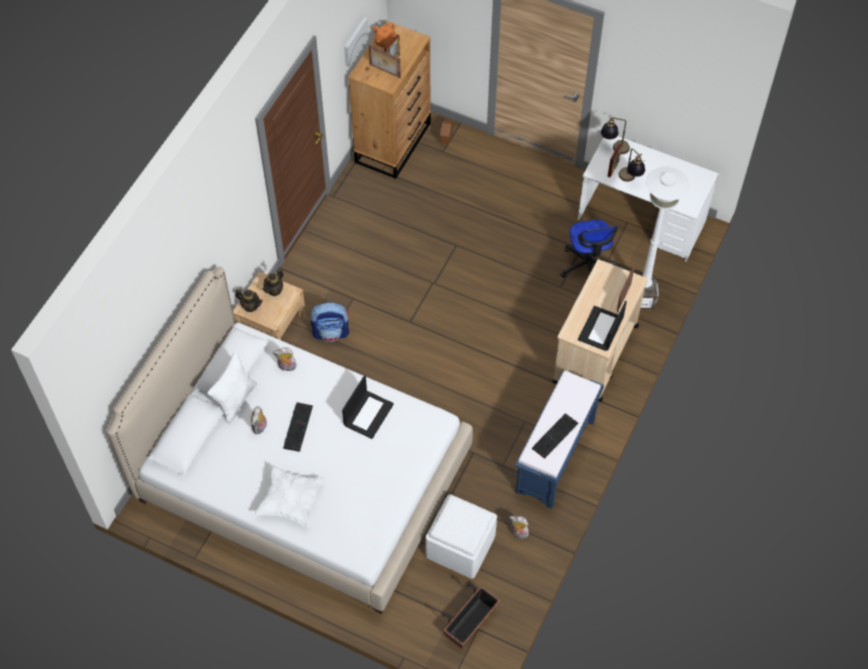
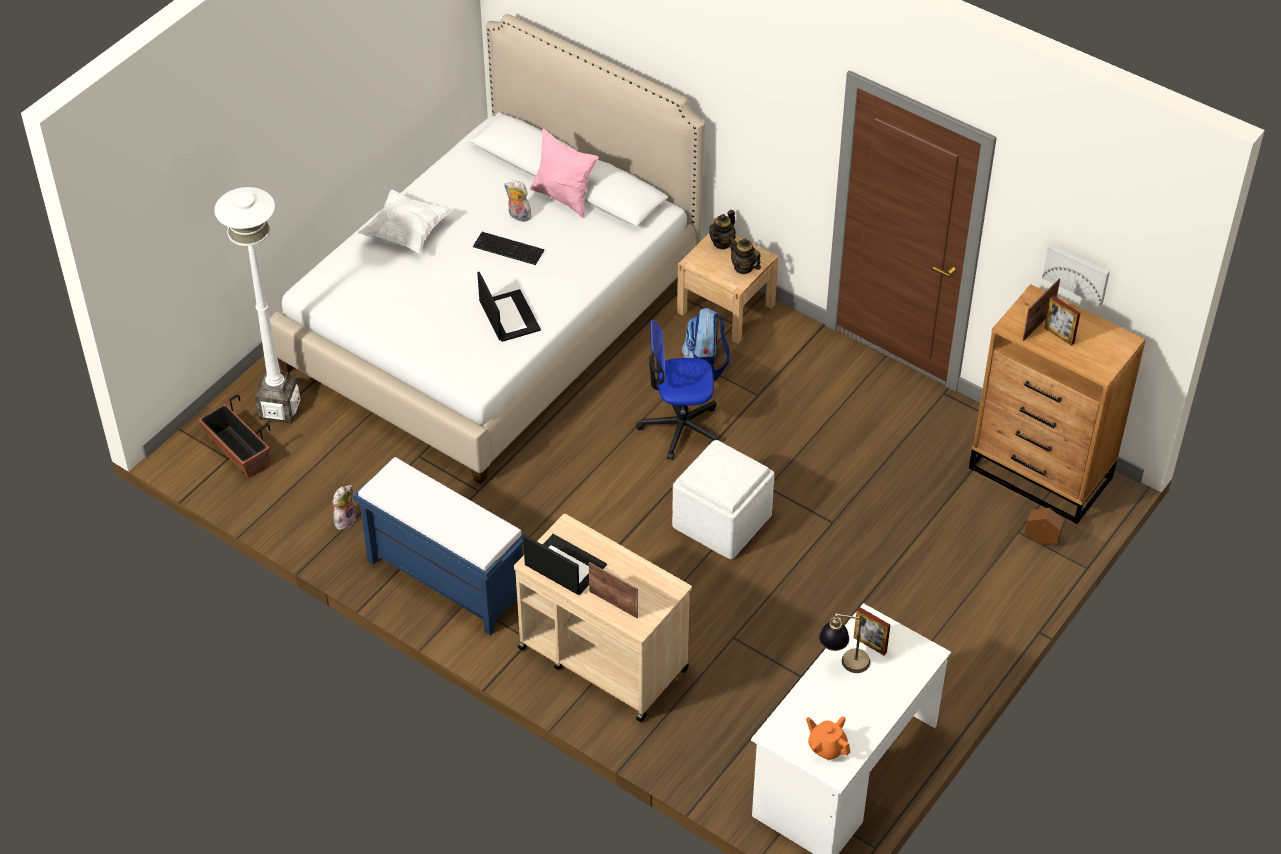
camera: 100 degrees right, 10 degrees down
(235, 400) = (564, 198): white pillow -> pink pillow
(286, 367) = (600, 247): plush toy -> none
(368, 414) = (508, 316): laptop -> laptop turned 150 degrees counterclockwise
(385, 42) = (1098, 331): orange teapot -> orange teapot (827, 747)
(460, 545) = (346, 457): white ottoman -> white ottoman (723, 521)
(555, 437) = (416, 500): keyboard -> none
(587, 265) = (767, 680): office chair -> office chair (680, 427)
(613, 148) = (913, 654): table lamp -> none
(642, 299) = (690, 739): white floor lamp -> white floor lamp (279, 409)

